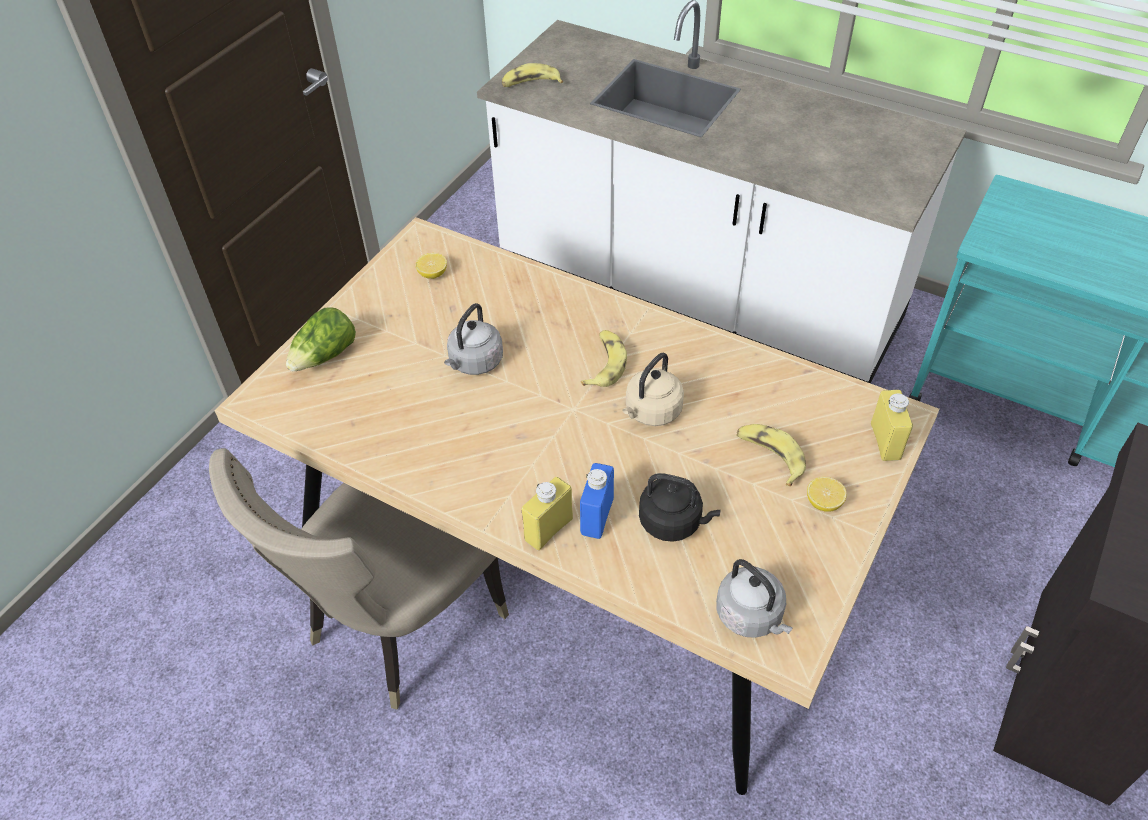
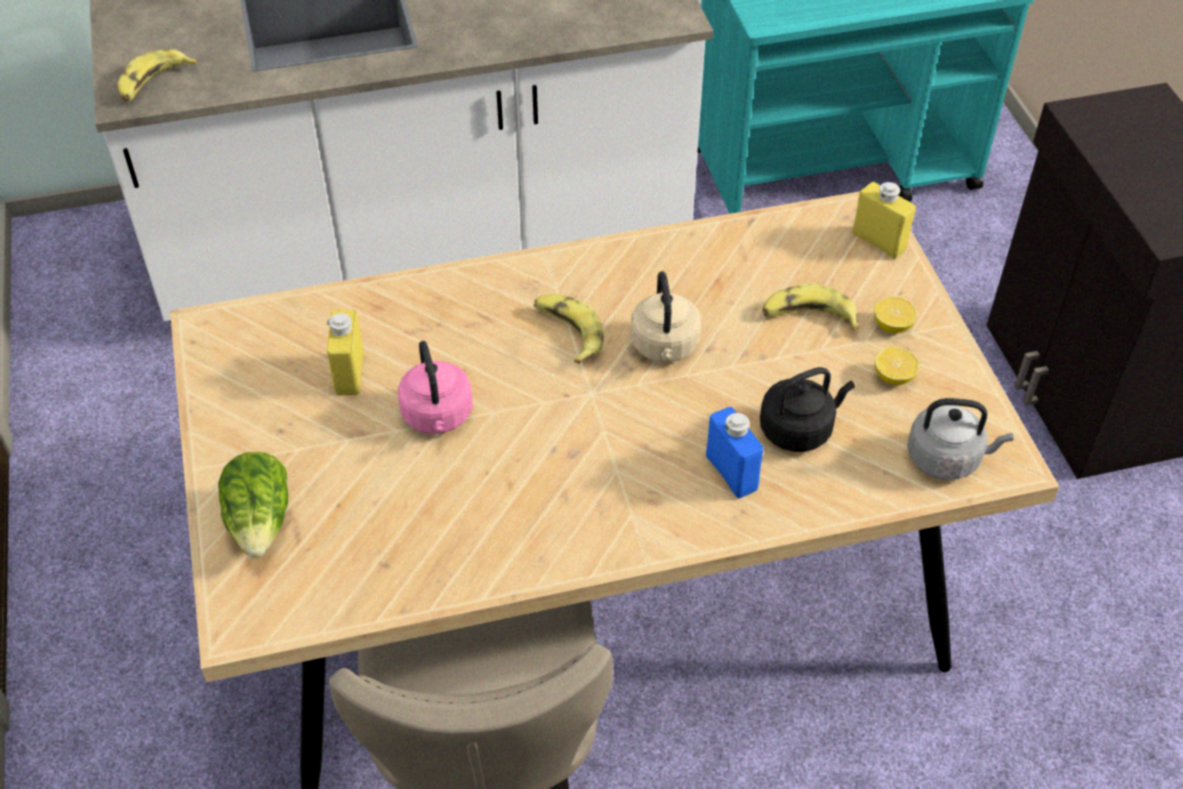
camera: 45 degrees left, 0 degrees up
(433, 274) = (274, 358): lemon -> lemon (894, 377)
(474, 363) = (438, 417): grey kettle -> pink kettle
(548, 529) = (704, 516): yellow bottle -> yellow bottle (349, 373)

